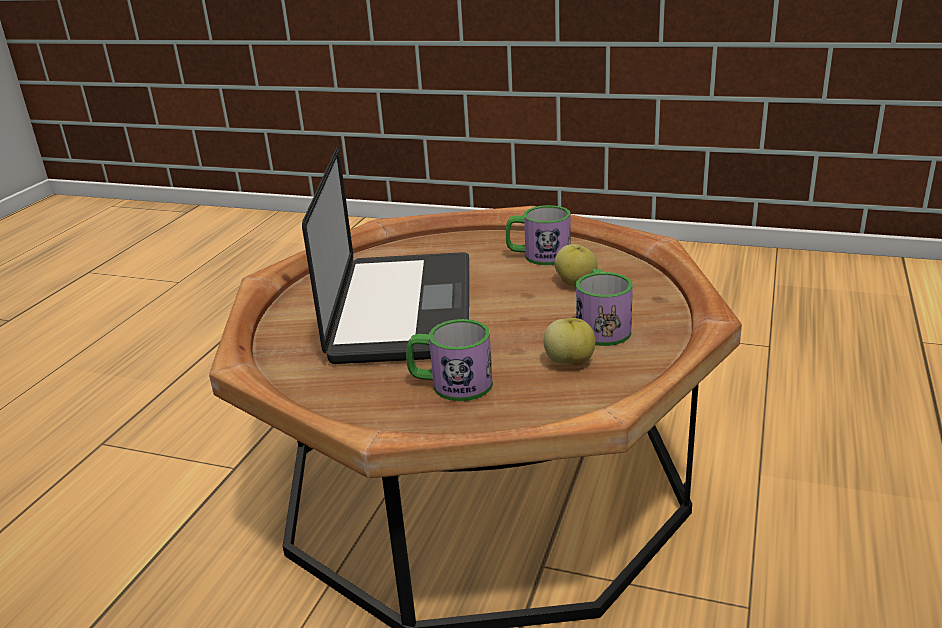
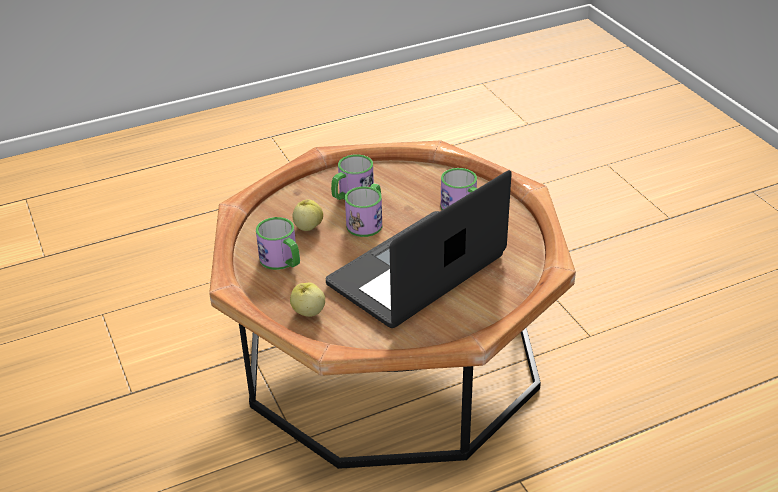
camera: 135 degrees left, 10 degrees up
(531, 316) = (367, 221): none -> mug
(569, 362) = (398, 188): apple -> apple (308, 312)

